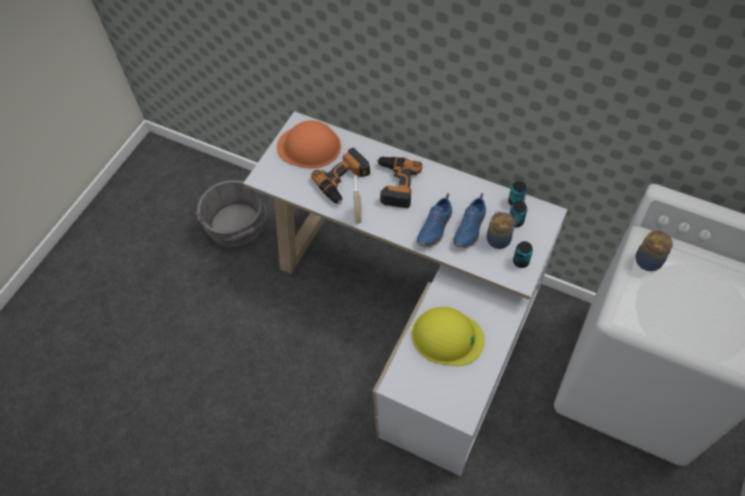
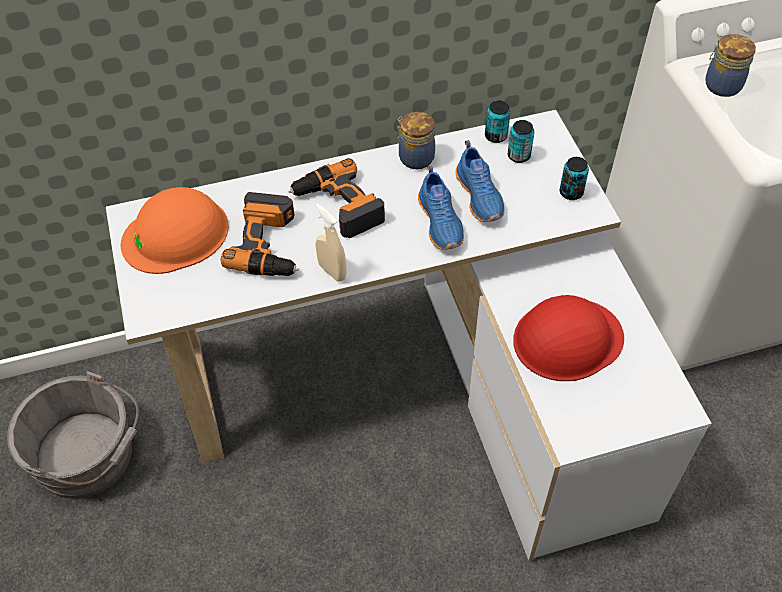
camera: 45 degrees left, 5 degrees down
(447, 336) = (567, 339): yellow hard hat -> red hard hat
(498, 238) = (521, 186): jar -> jar (415, 157)

